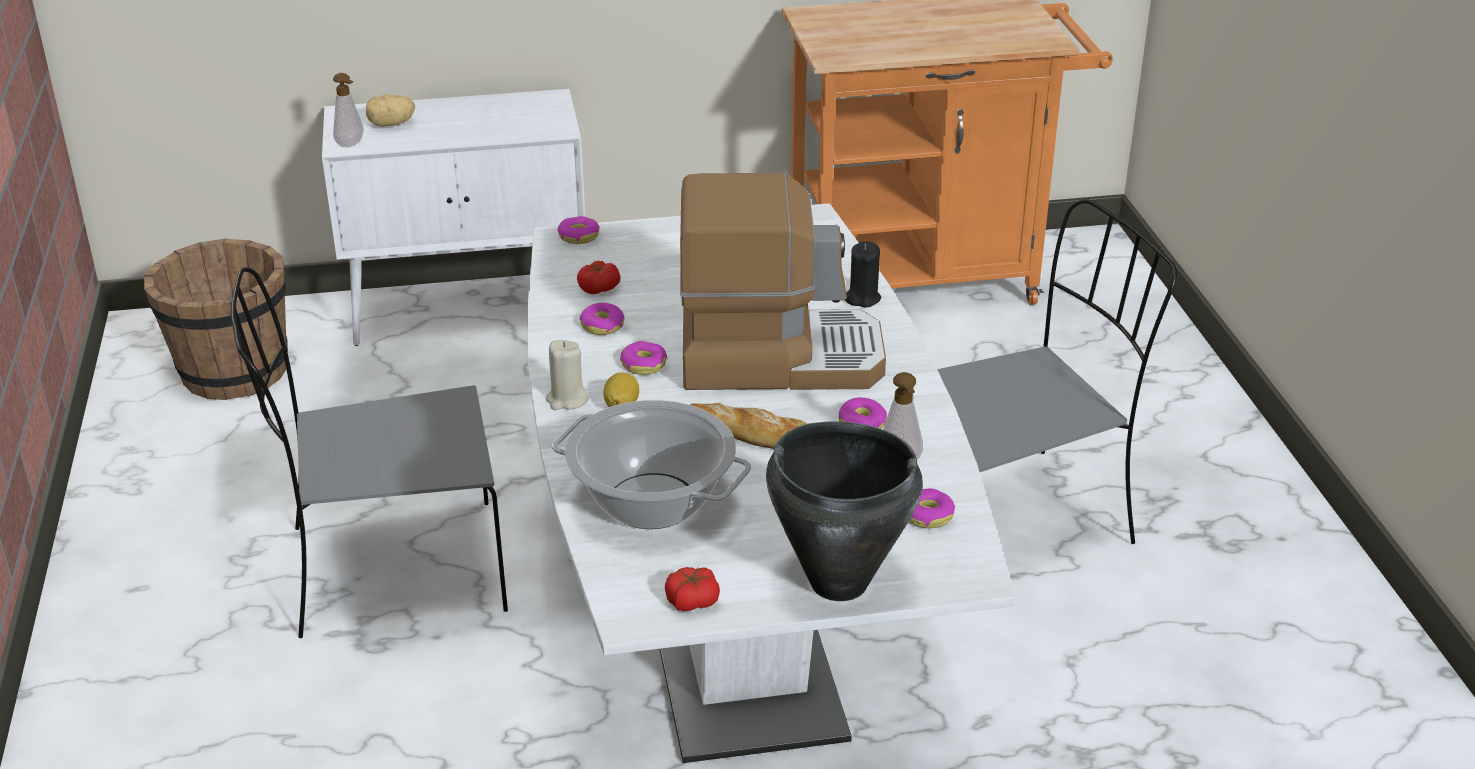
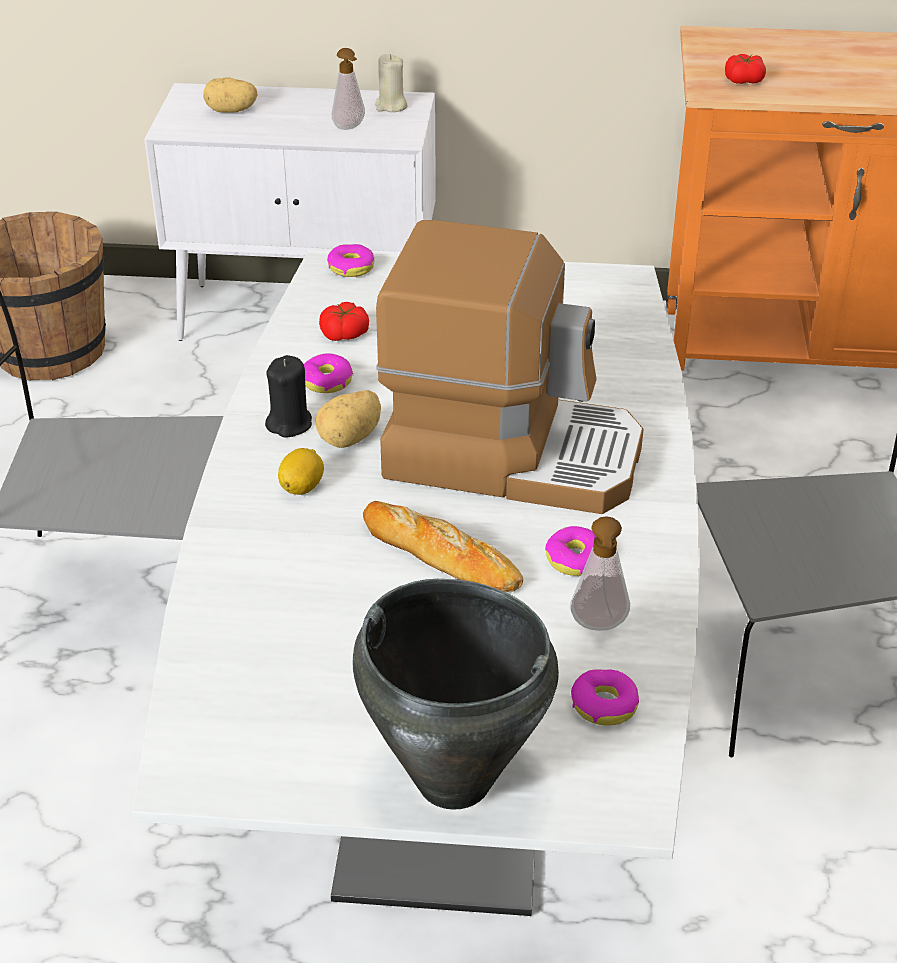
camera: 15 degrees right, 5 degrees up
(351, 144) = (180, 128): soap dispenser -> soap dispenser (350, 127)
(567, 400) = (244, 469): beige candle -> beige candle (391, 106)
(644, 364) = (351, 438): donut -> potato
(653, 502) = (280, 622): cooking pot -> none
(692, 600) = (264, 769): tomato -> tomato (743, 80)
(862, 298) = (643, 392): black candle -> black candle (289, 424)

